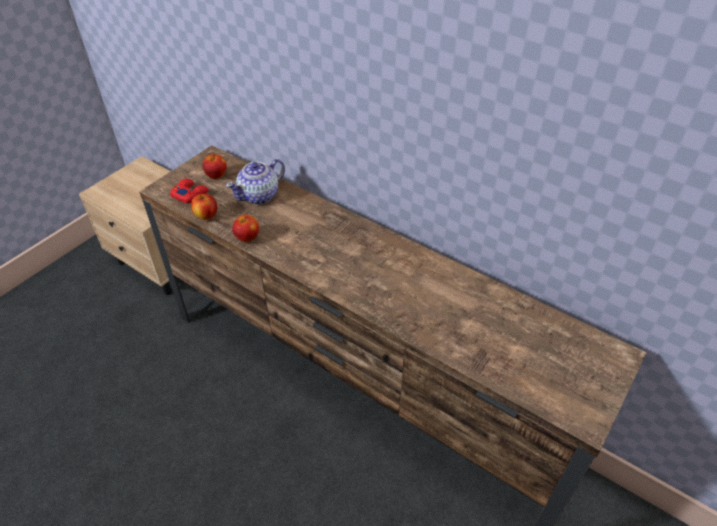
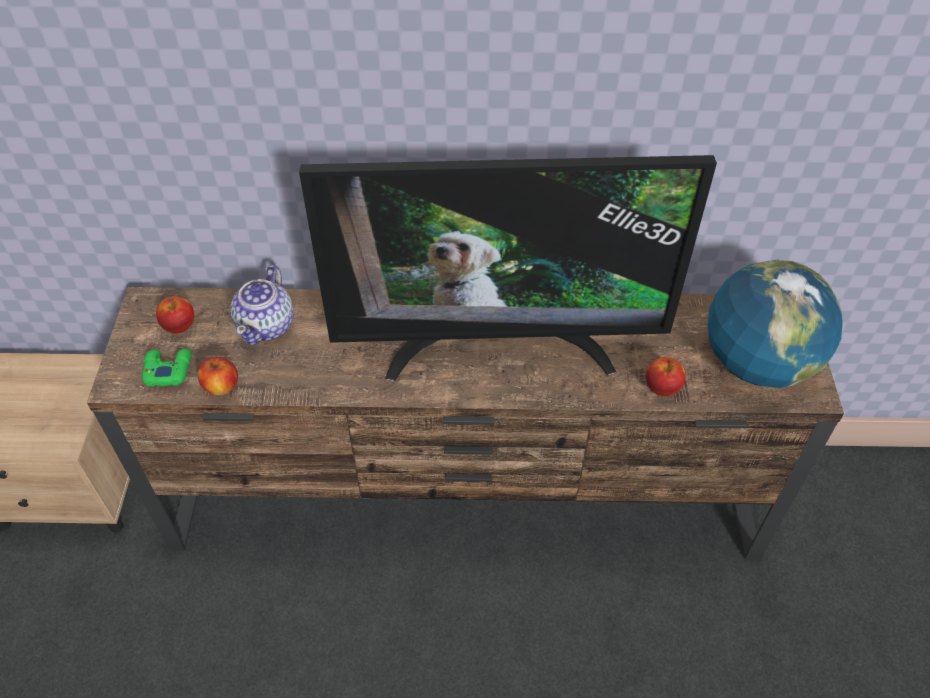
camera: 35 degrees left, 5 degrees up
(190, 194) = (168, 370): red game controller -> green game controller
(247, 237) = (304, 387): apple -> apple (662, 387)
(381, 270) = (498, 344): none -> television
(557, 376) = (757, 363): none -> globe

